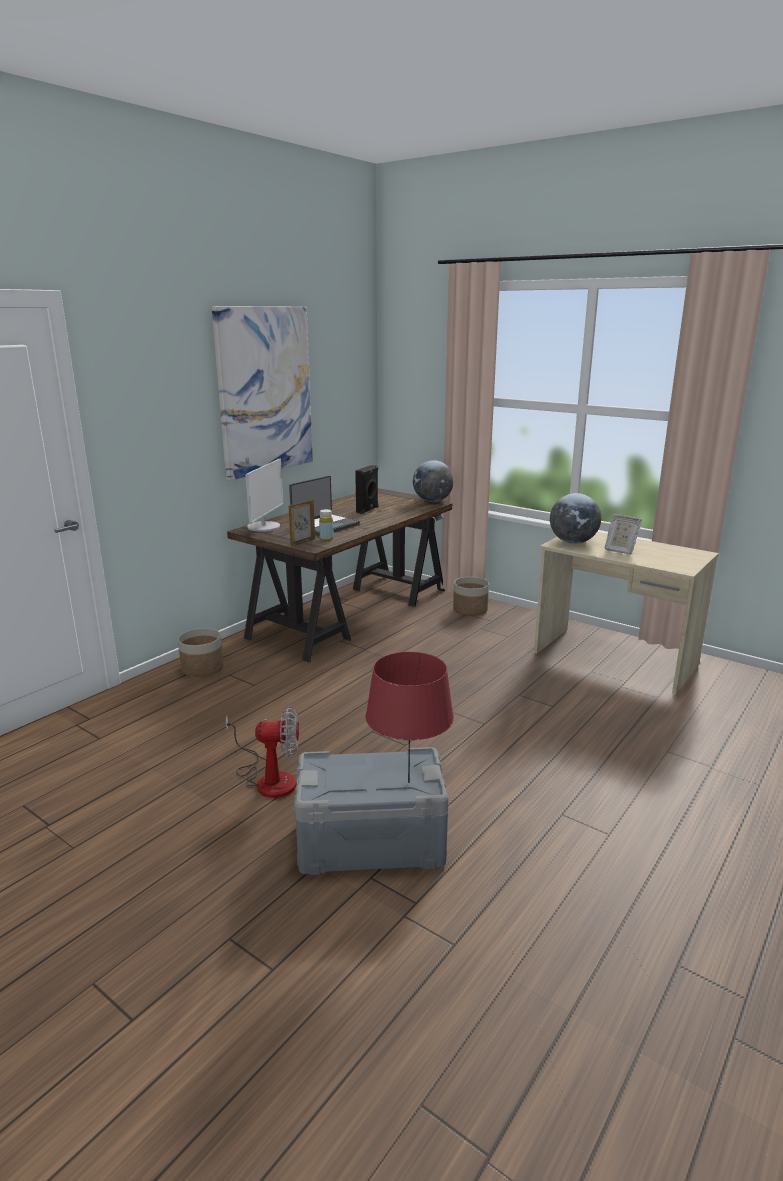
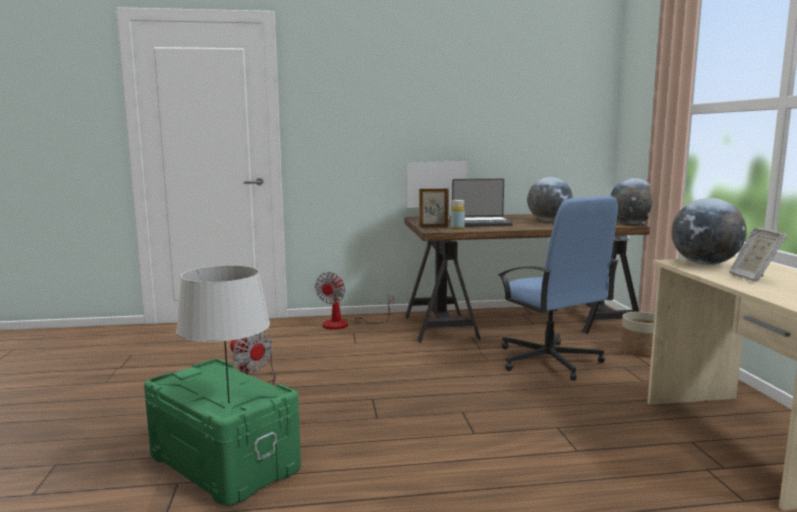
camera: 45 degrees right, 10 degrees down
(203, 668) = (345, 324): planter -> fan
(265, 391) = (461, 100): picture -> none
(368, 510) = (548, 221): black speaker -> globe
(371, 841) = (225, 462): grey storage box -> green storage box
(408, 782) = (229, 403): red table lamp -> grey table lamp
(430, 642) = (549, 361): none -> blue office chair

